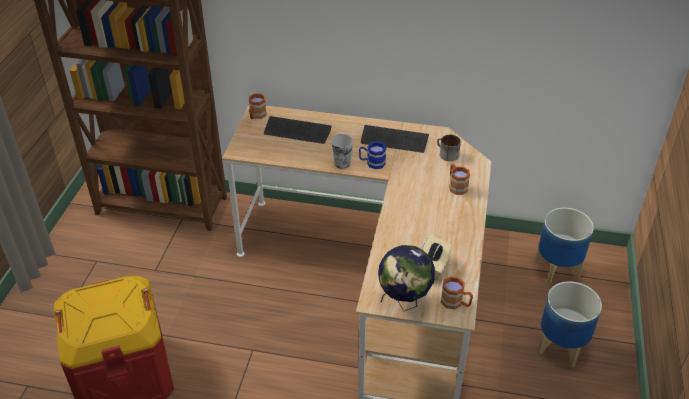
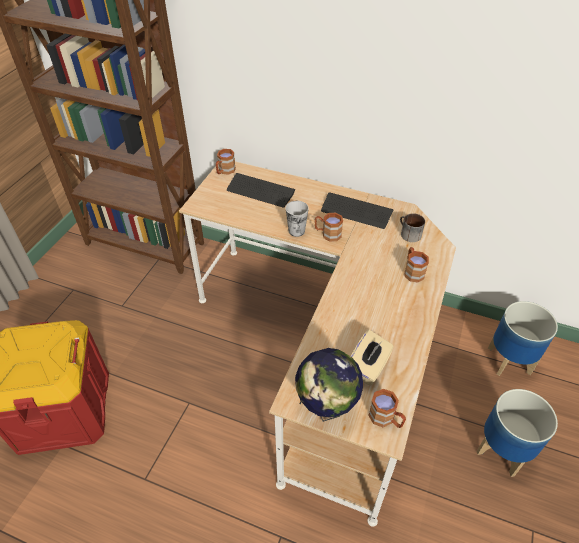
camera: 10 degrees right, 5 degrees up
(372, 163) = (327, 234): blue mug -> brown mug

